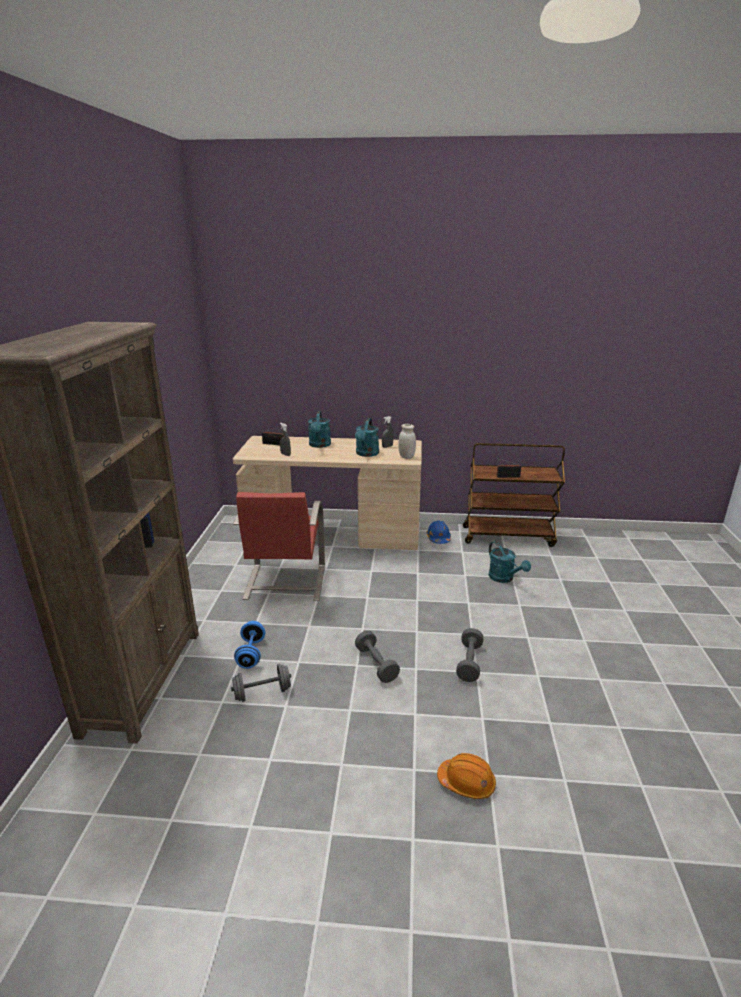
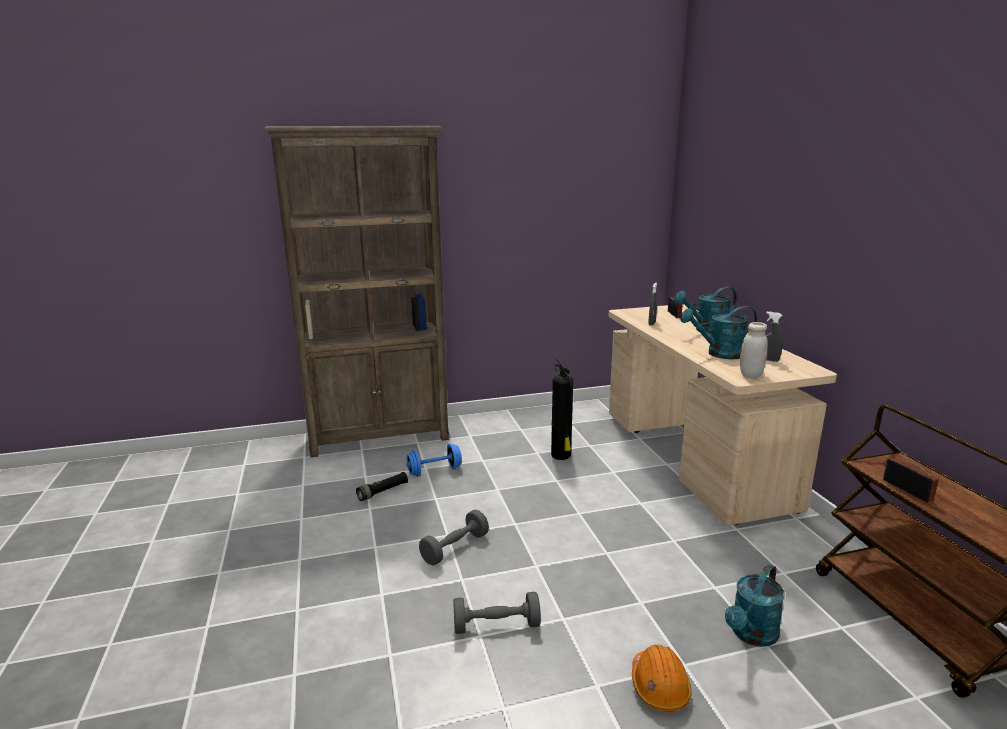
camera: 70 degrees right, 5 degrees down
(262, 693) = (383, 492): grey dumbbell -> black flashlight
(284, 583) = (561, 456): red chair -> fire extinguisher
(438, 538) = (794, 541): blue hard hat -> none
(466, 783) = (280, 655): orange hard hat -> orange hard hat (659, 686)

